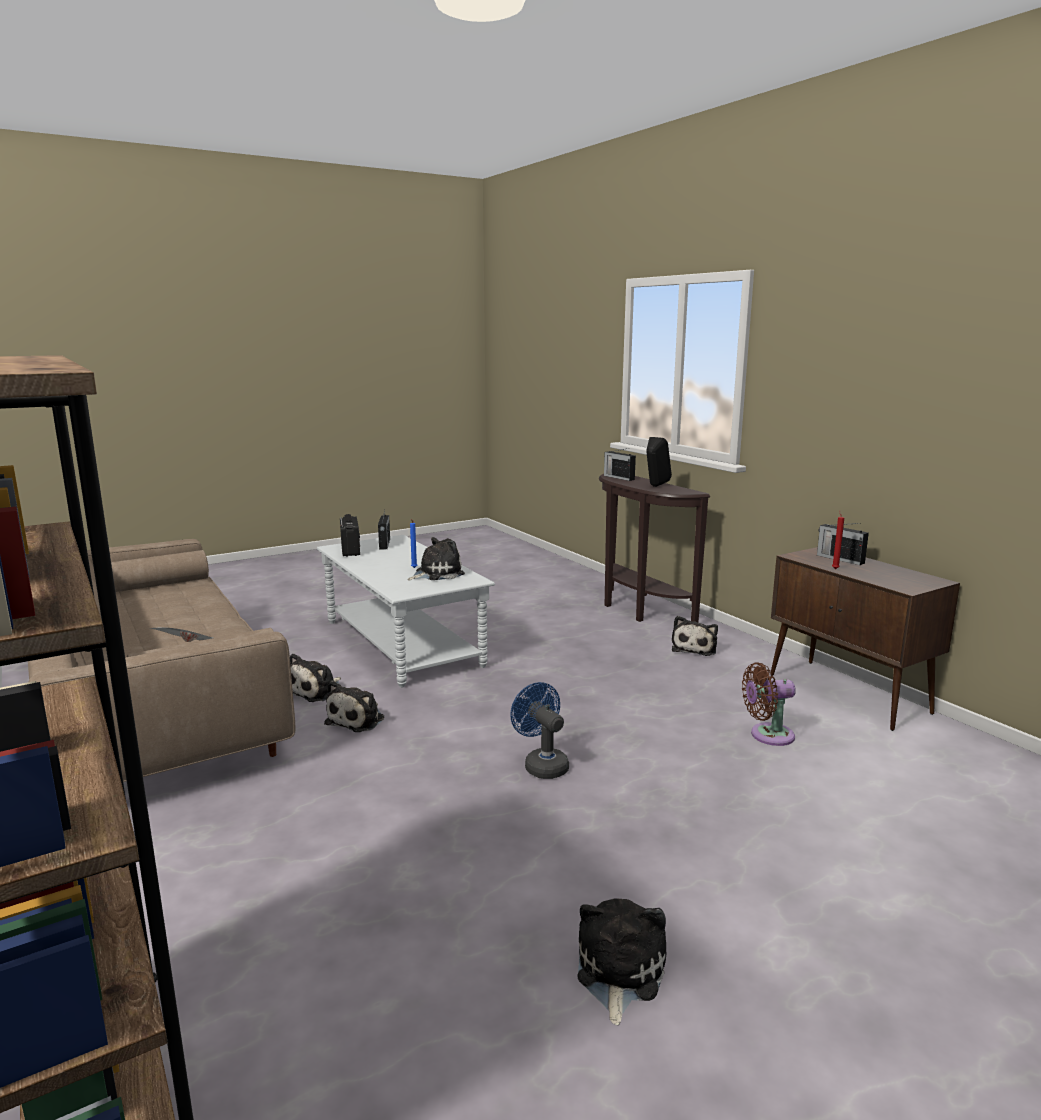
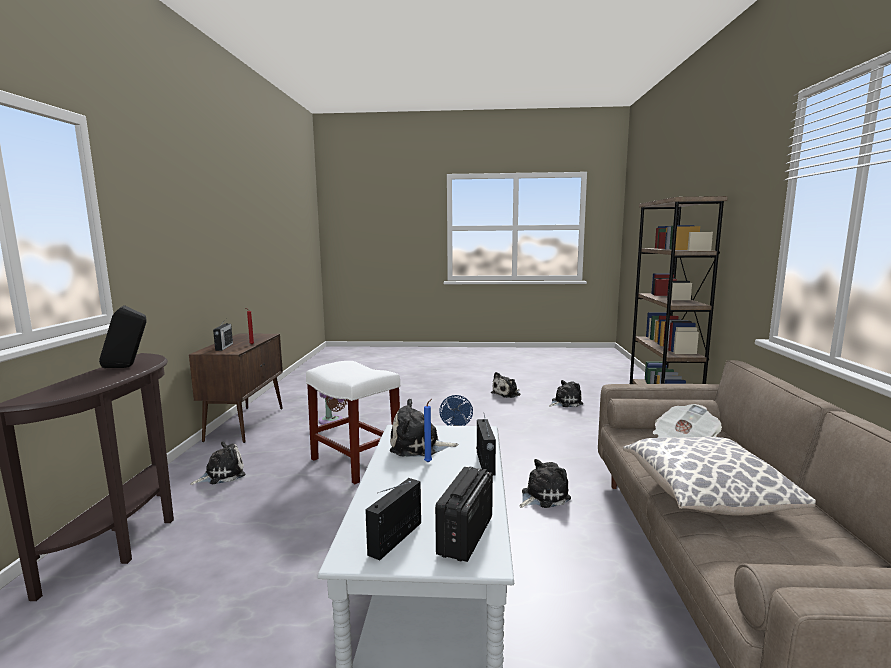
camera: 145 degrees left, 5 degrees down
(194, 618) = (705, 497): none -> pillow
(317, 691) = (567, 539): plush toy -> plush toy (565, 402)
(605, 694) = (357, 462): none -> white stool
(618, 477) = (69, 389): radio -> radio (485, 463)

